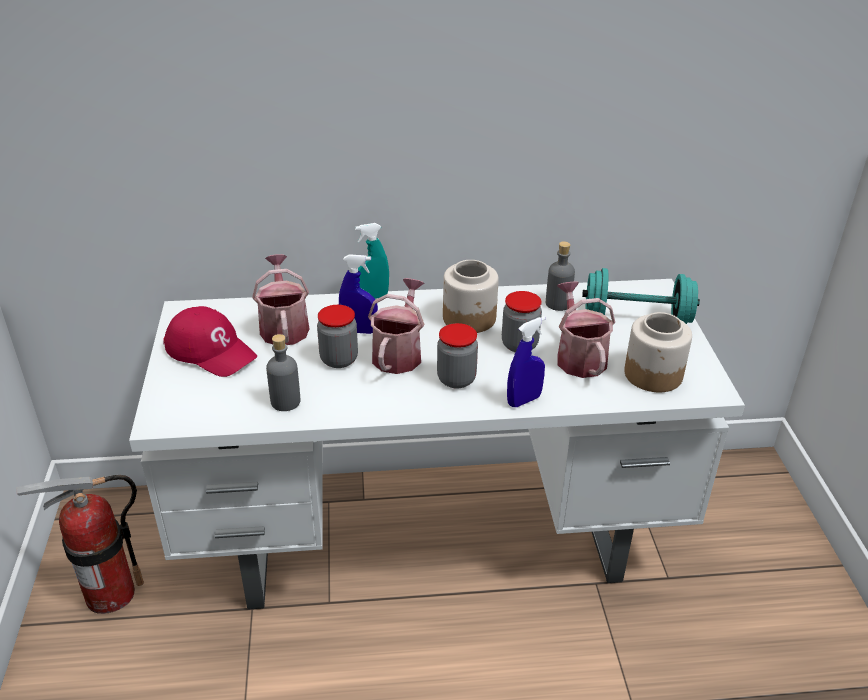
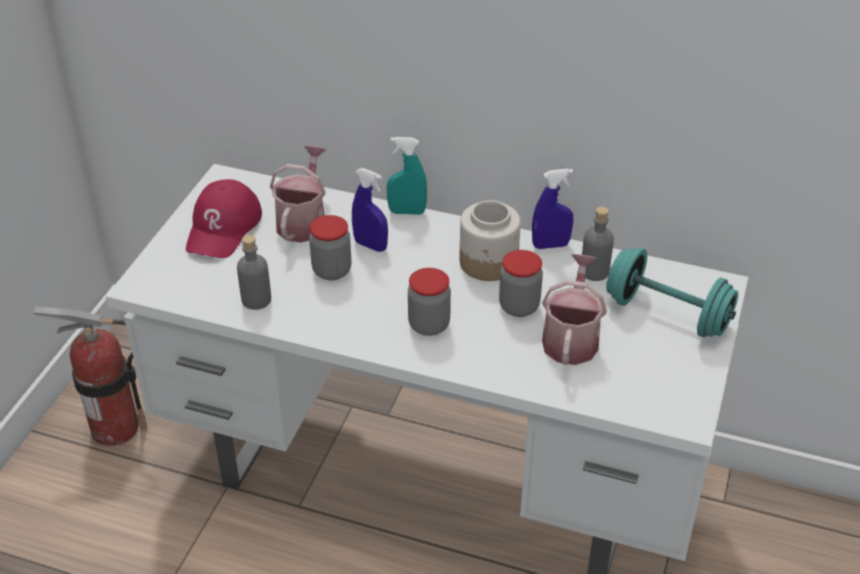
camera: 25 degrees right, 5 degrees up
(211, 350) = (223, 227): red cap -> red cap turned 45 degrees clockwise
(399, 353) = (393, 280): watering can -> none
(524, 400) = (479, 368): blue spray bottle -> blue spray bottle (550, 245)
(654, 374) = (636, 381): jar -> none

